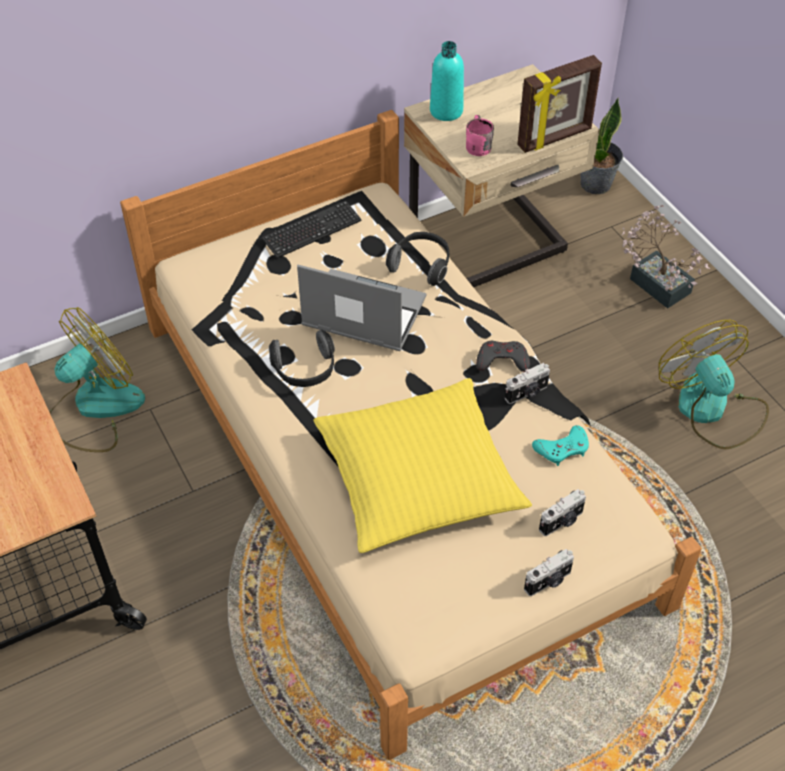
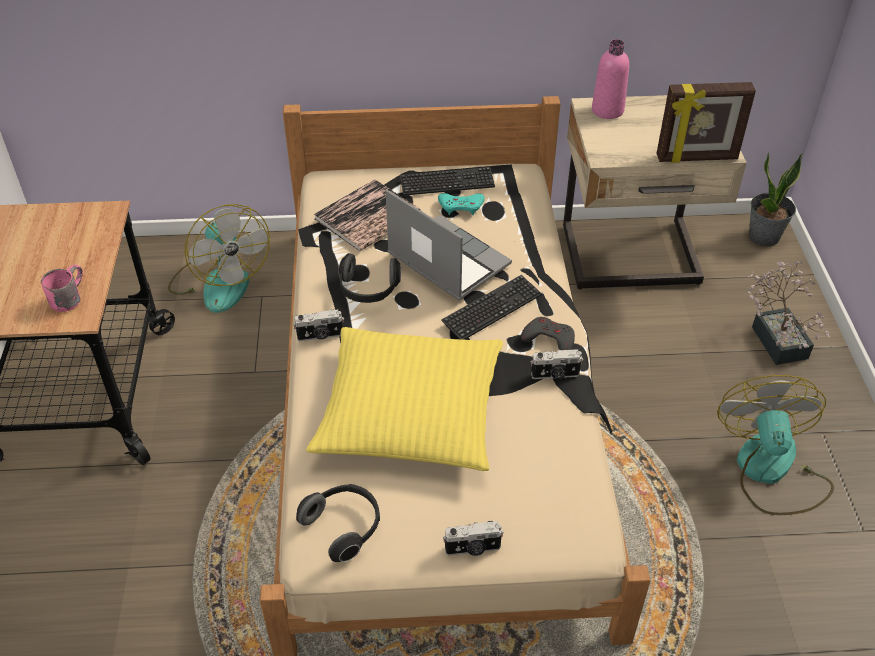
camera: 25 degrees right, 5 degrees down
(94, 408) = (220, 281): fan -> fan turned 75 degrees clockwise
(256, 292) = (368, 216): none -> book
(421, 265) = (525, 238): headphones -> headphones (344, 527)
(434, 349) = (492, 309): none -> keyboard
(446, 111) = (607, 110): turquoise bottle -> pink bottle
(475, 145) = (617, 144): pink mug -> pink mug (67, 297)
(562, 449) = (560, 435): turquoise game controller -> turquoise game controller (461, 206)
(562, 522) = (519, 500): camera -> camera (320, 336)

